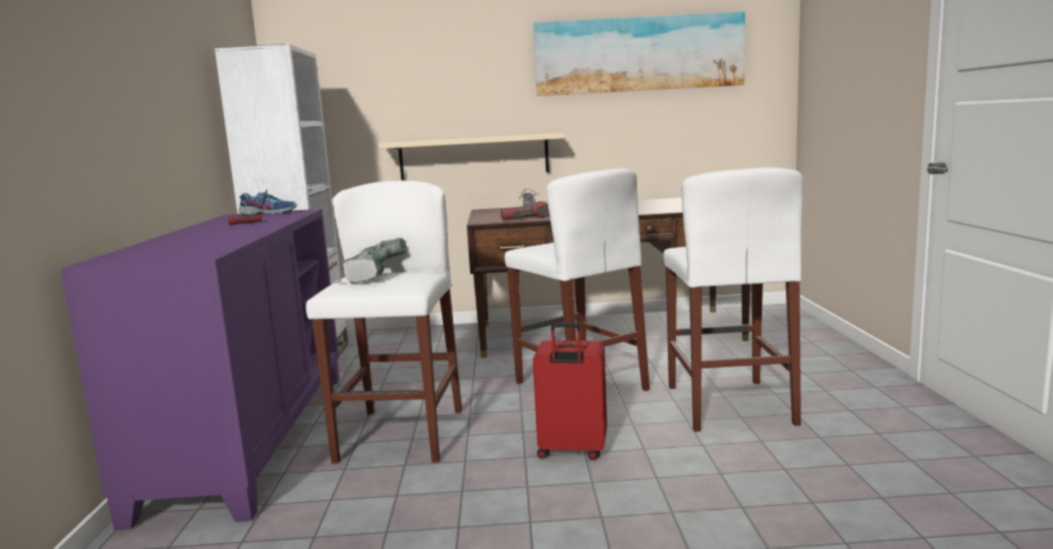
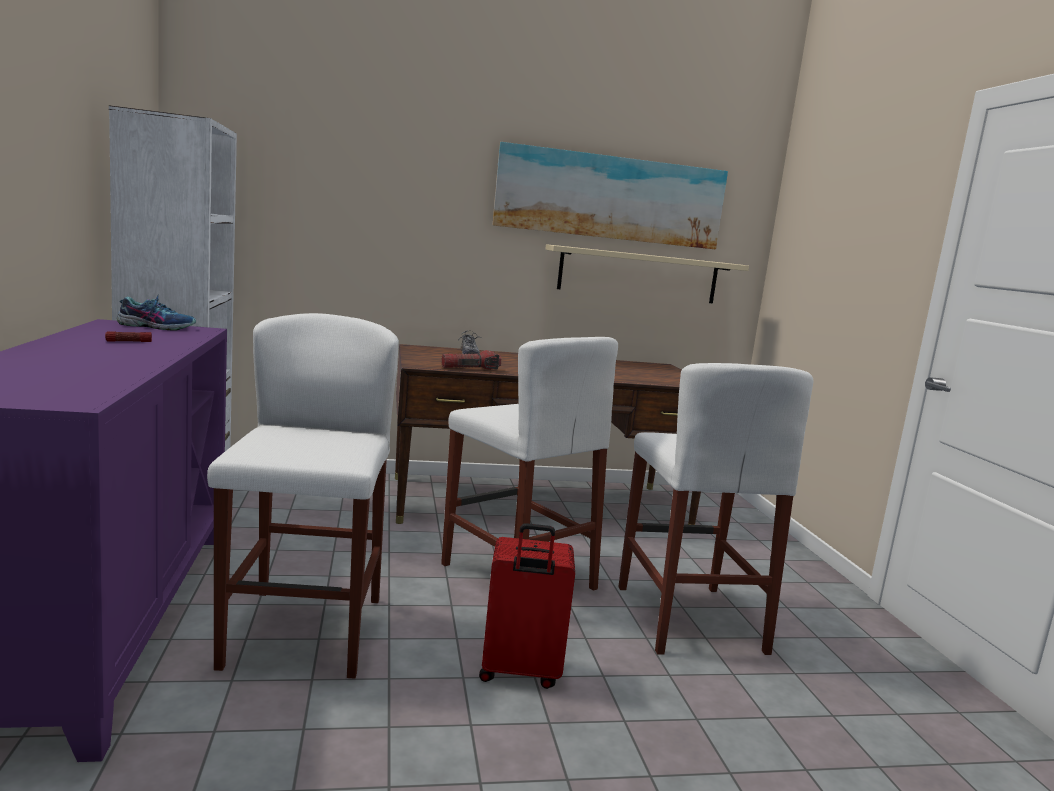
camera: 10 degrees left, 0 degrees up
(370, 276) = (293, 433): power drill -> none
(474, 157) = (410, 283): beige shelf -> beige shelf (638, 275)

